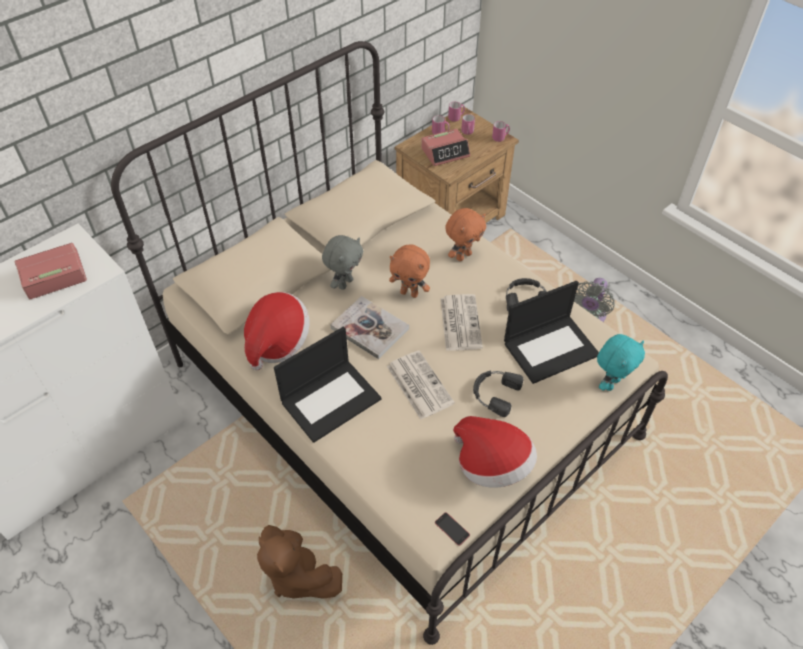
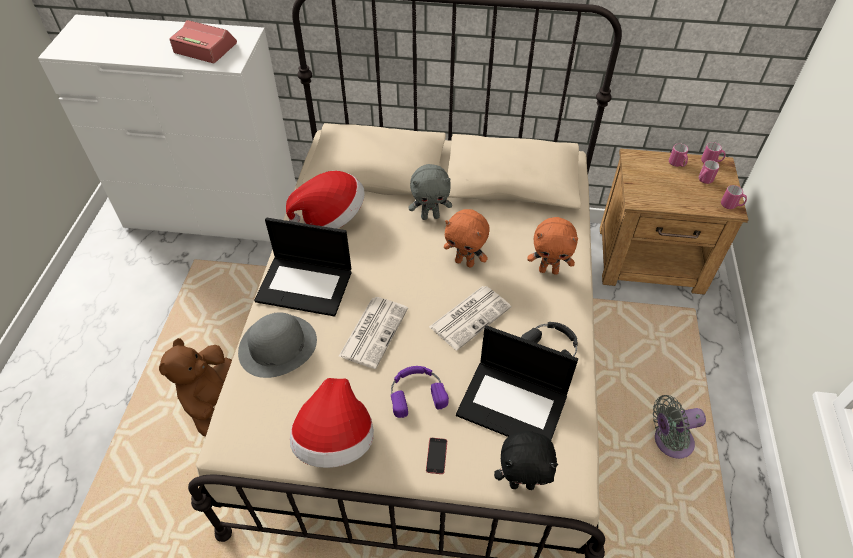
camera: 50 degrees right, 0 degrees up
(369, 328) = (400, 262): book -> none
(373, 452) = (277, 346): none -> grey hat
(409, 293) = (465, 262): orange plush toy -> orange plush toy turned 45 degrees counterclockwise
(445, 152) = (658, 182): alarm clock -> none
(452, 529) = (244, 451): phone -> phone (436, 455)
(494, 393) = (416, 392): black headphones -> purple headphones
(610, 383) = (522, 483): turquoise plush toy -> black plush toy

